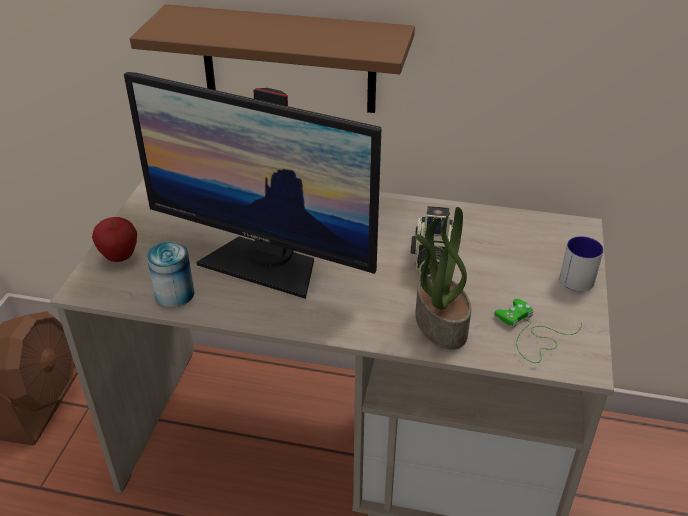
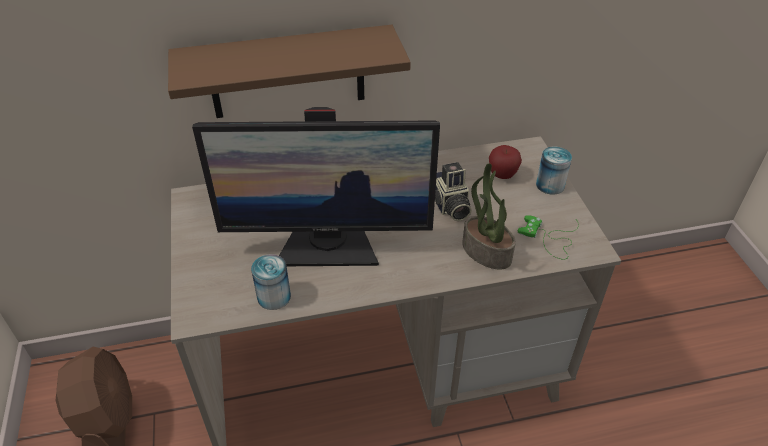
camera: 25 degrees left, 5 degrees up
(120, 257) = (204, 281): apple -> apple (502, 175)
(575, 275) = (550, 185): mug -> can

